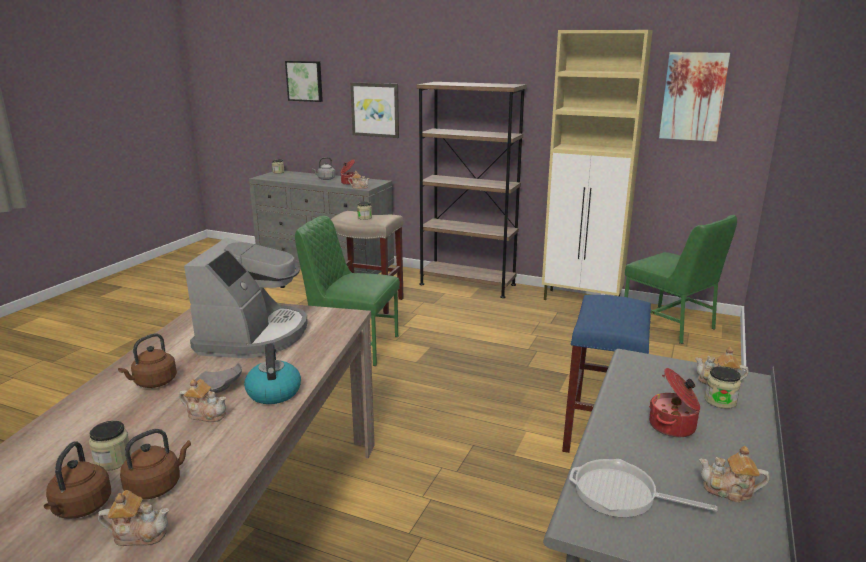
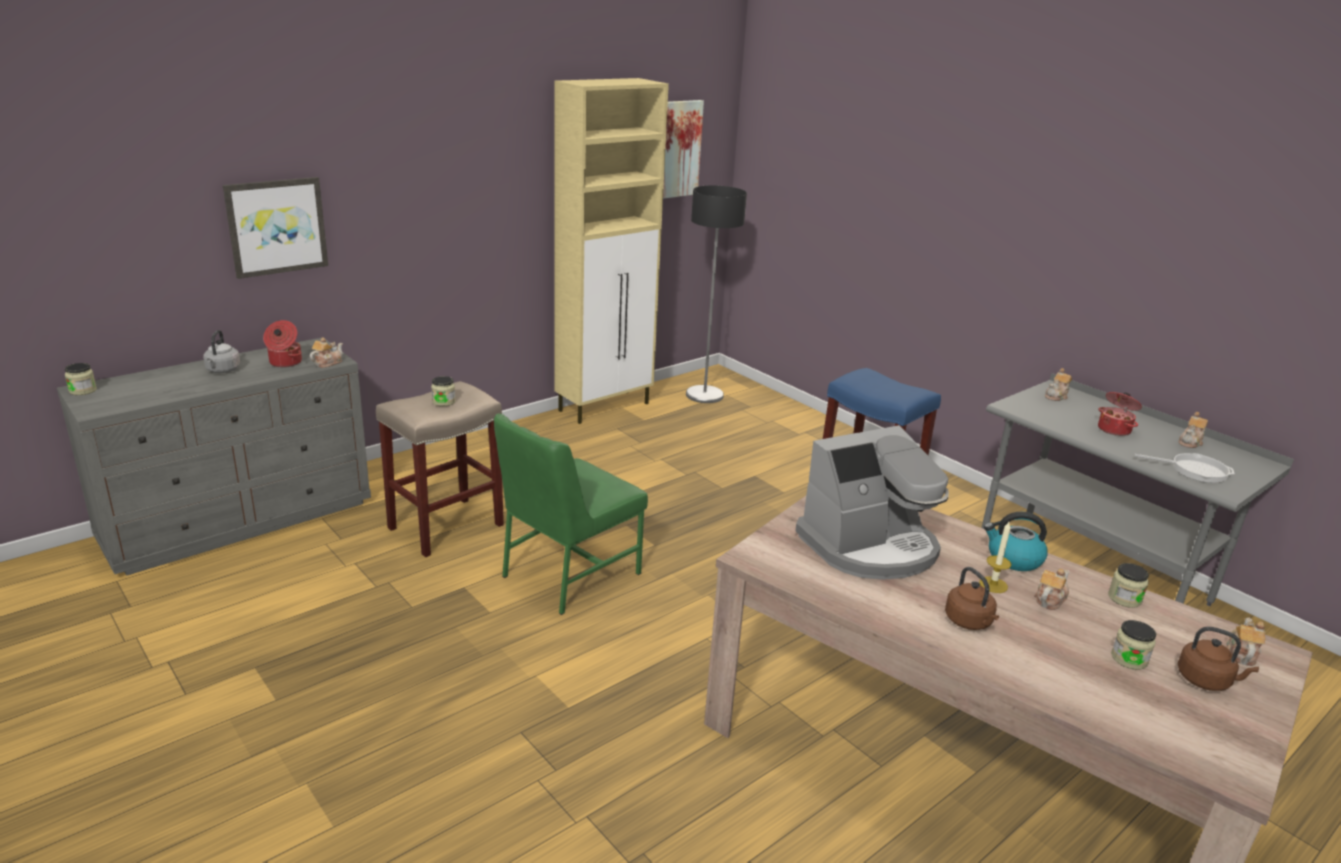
camera: 65 degrees left, 5 degrees up
(156, 486) = (1173, 639): brown kettle -> none
(220, 387) = (993, 585): grey plate -> candle
(253, 335) = (870, 547): coffee machine -> coffee machine turned 120 degrees clockwise
(305, 81) = (108, 195): picture -> none
(467, 284) = (478, 447): brown bookcase -> none
(621, 494) = (1194, 470): frying pan -> frying pan turned 120 degrees counterclockwise
(669, 325) = (705, 395): green chair -> floor lamp
(720, 401) = (1083, 405): jar -> jar (1124, 598)

